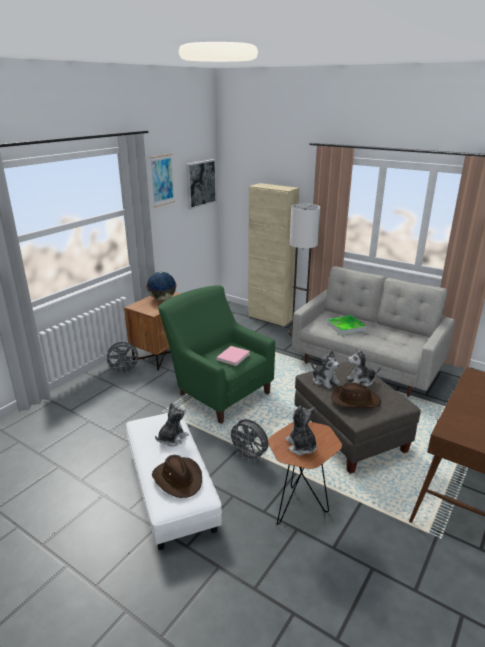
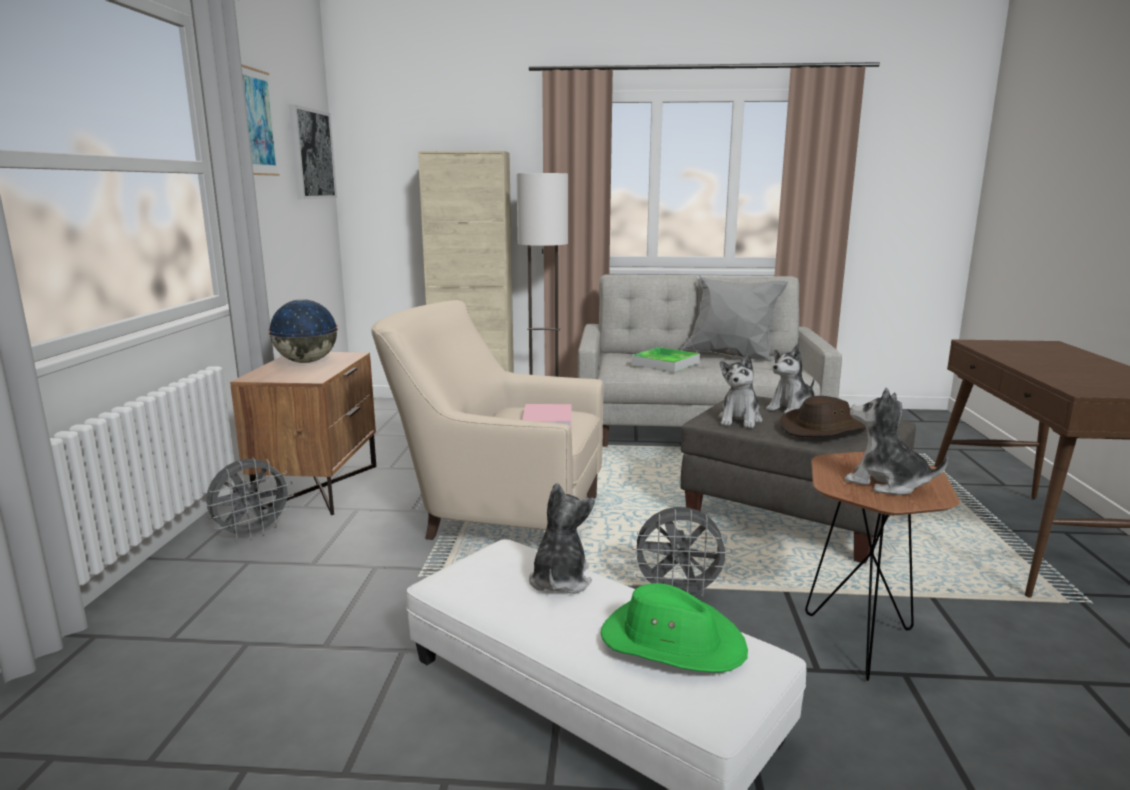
camera: 30 degrees left, 10 degrees down
(178, 479) = (671, 641): brown hat -> green hat
(216, 391) = (496, 517): green armchair -> beige armchair
(324, 381) = (740, 420): plush toy -> plush toy turned 90 degrees clockwise
(391, 330) = (731, 357): none -> grey pillow

